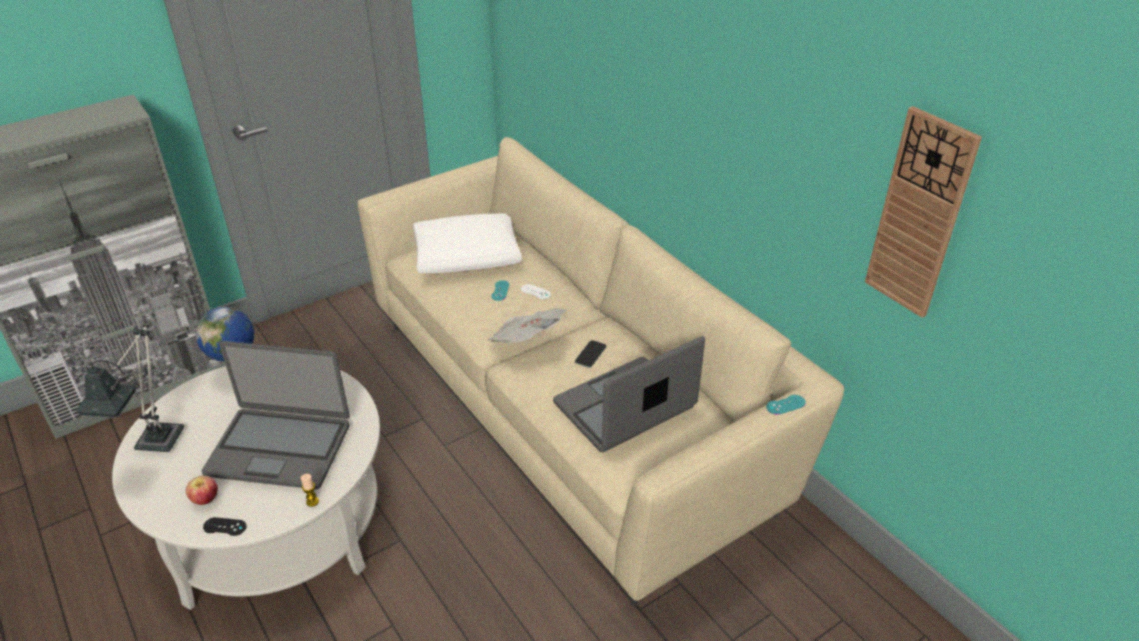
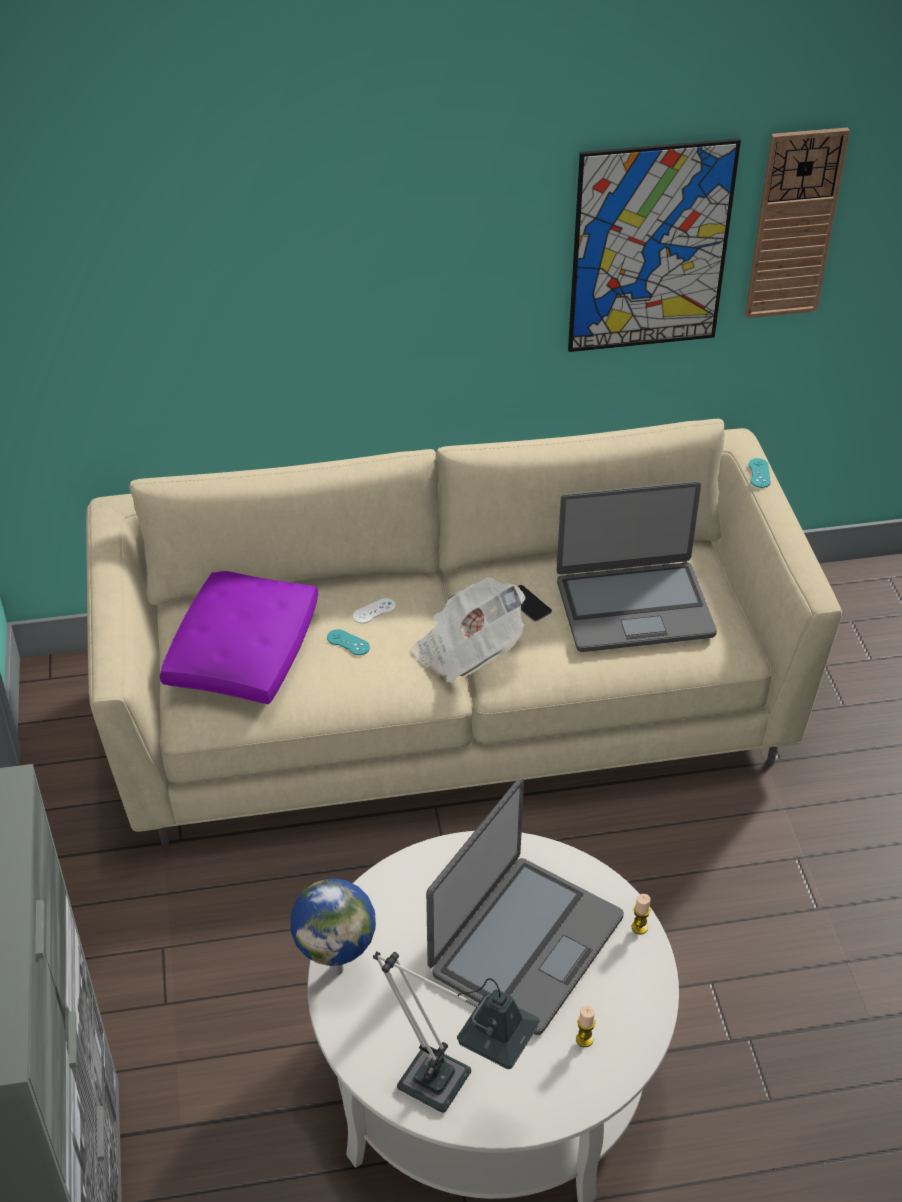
camera: 65 degrees left, 5 degrees up
(205, 499) = (584, 1039): apple -> candle
(224, 527) = (642, 1024): black game controller -> none
(466, 257) = (243, 654): white pillow -> purple pillow
(625, 407) = (634, 607): laptop -> laptop turned 90 degrees counterclockwise
(808, 166) = (650, 248): none -> picture

